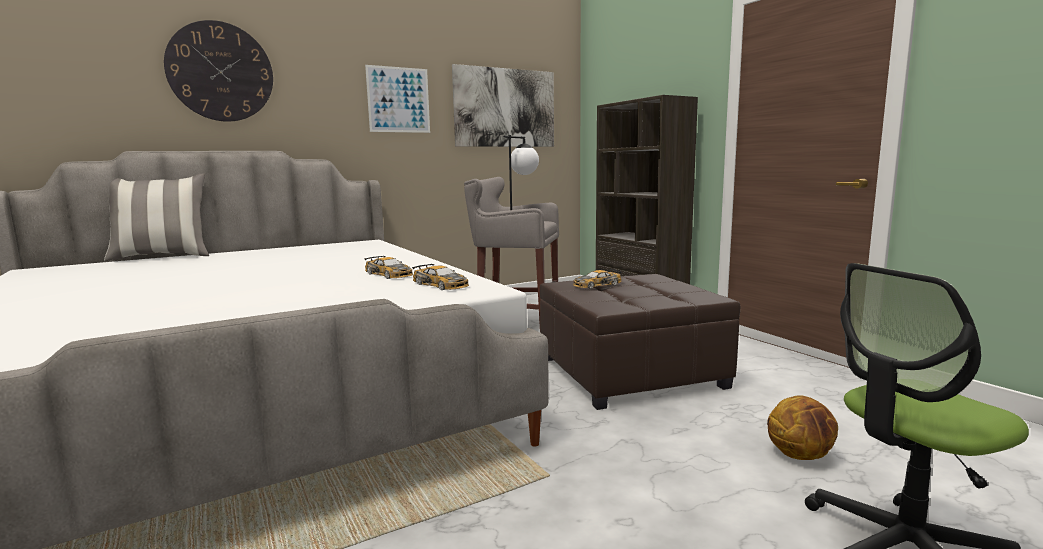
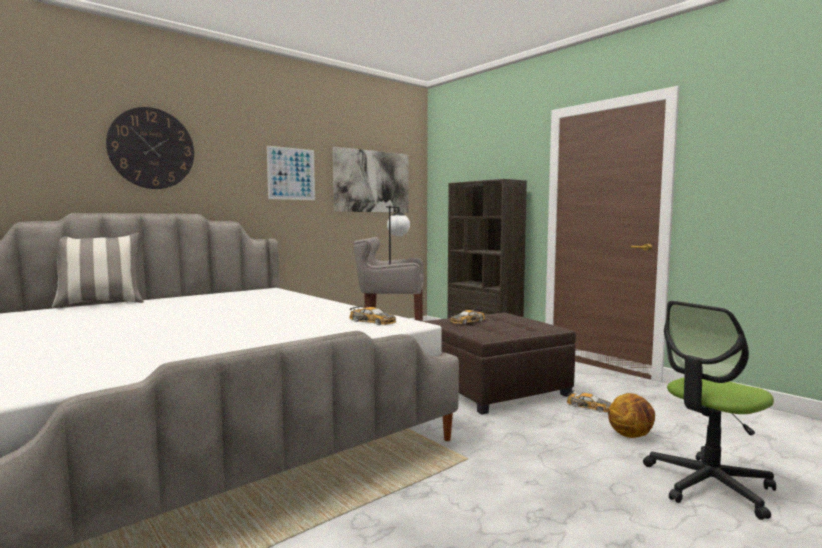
camera: 10 degrees left, 5 degrees down
(389, 274) = (322, 315): toy car -> toy car (589, 406)

